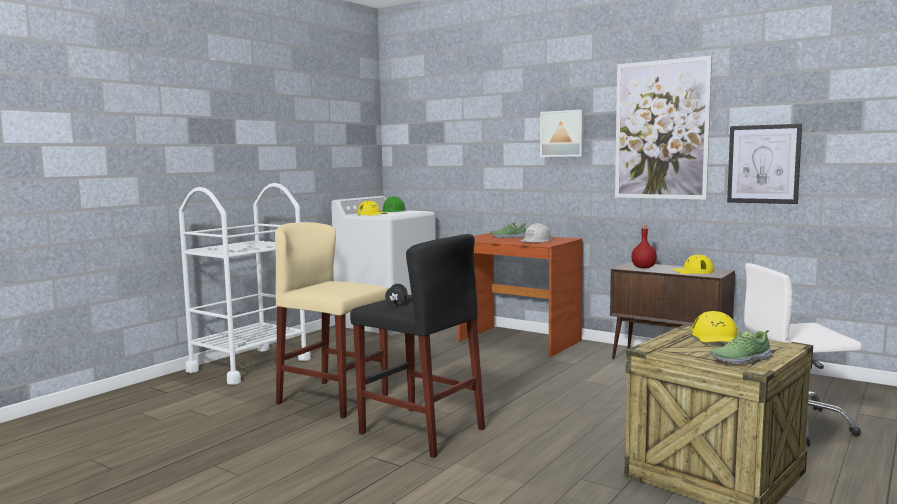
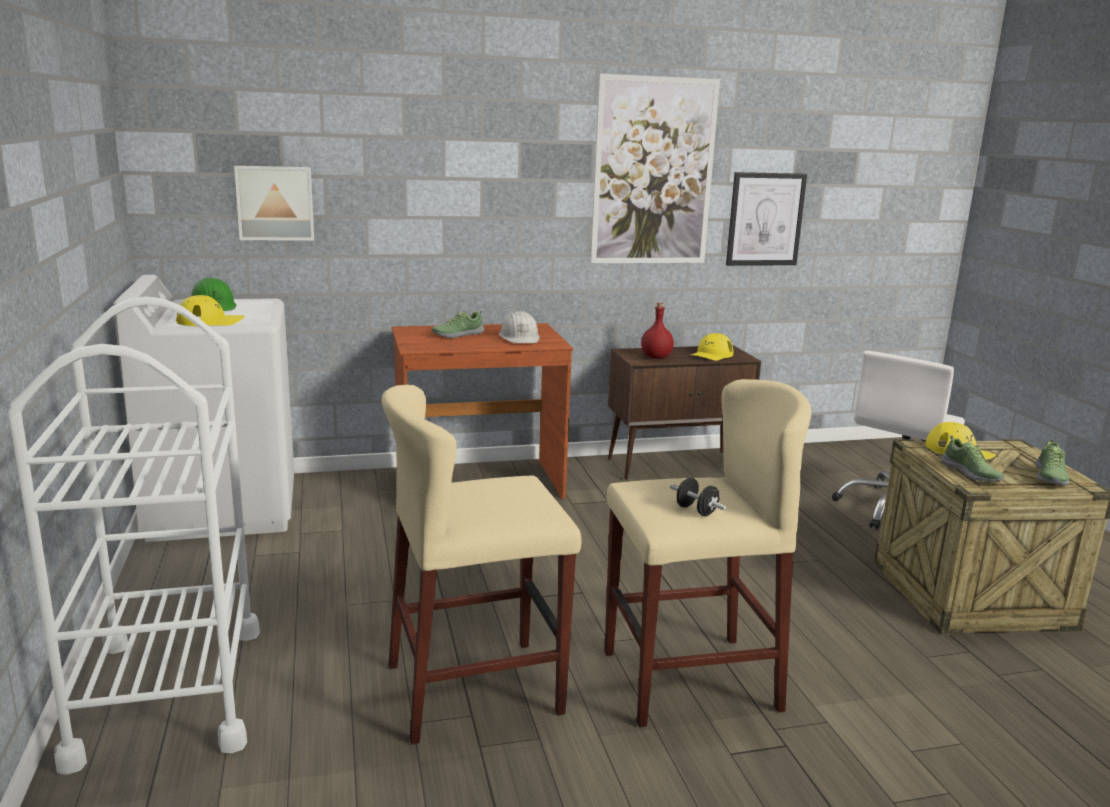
camera: 50 degrees left, 10 degrees up
(421, 431) = (689, 680): black stool -> beige stool
(563, 133) = (513, 169): picture -> picture (275, 203)
(674, 345) = (971, 474): none -> shoe

